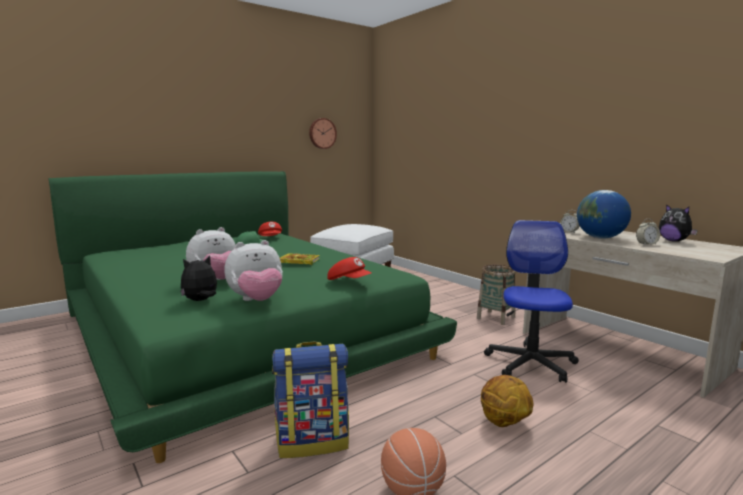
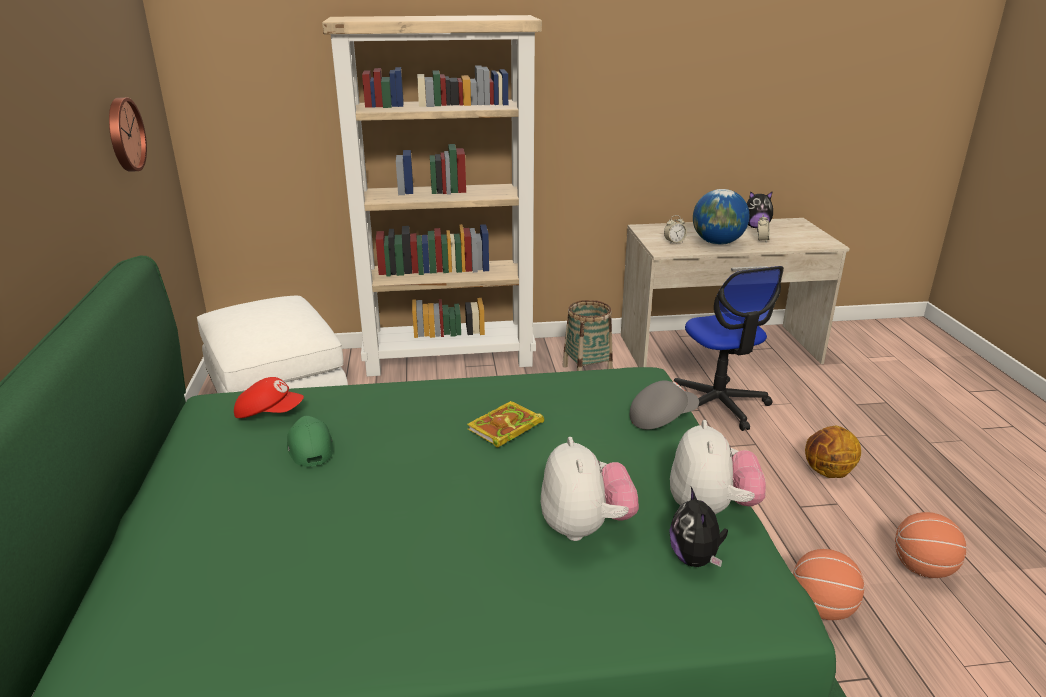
camera: 60 degrees left, 15 degrees up
(313, 441) = (821, 608): backpack -> basketball
(349, 282) = (661, 417): red cap -> grey cap
(446, 288) = (450, 358): none -> beige bookcase
(530, 363) = (718, 405): office chair -> office chair turned 150 degrees counterclockwise

